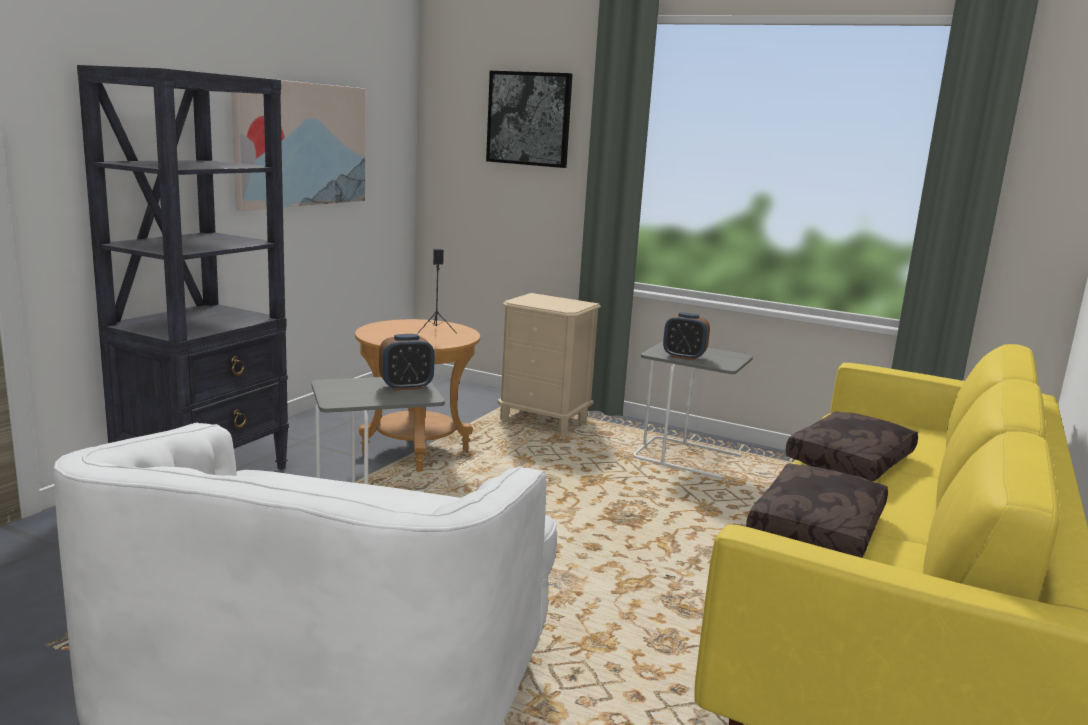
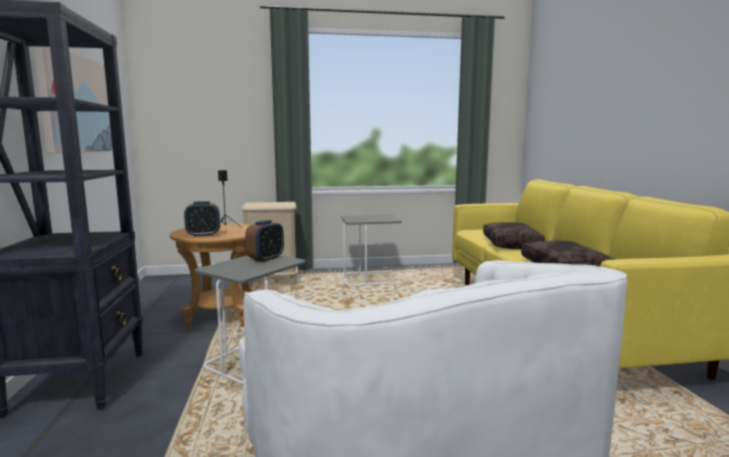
camera: 35 degrees left, 5 degrees down
(529, 119) = (222, 91): picture -> none
(684, 357) = (367, 220): alarm clock -> alarm clock (203, 235)

